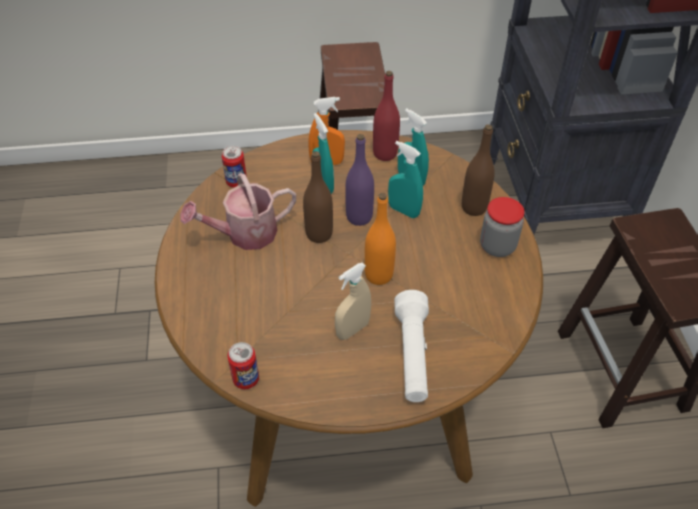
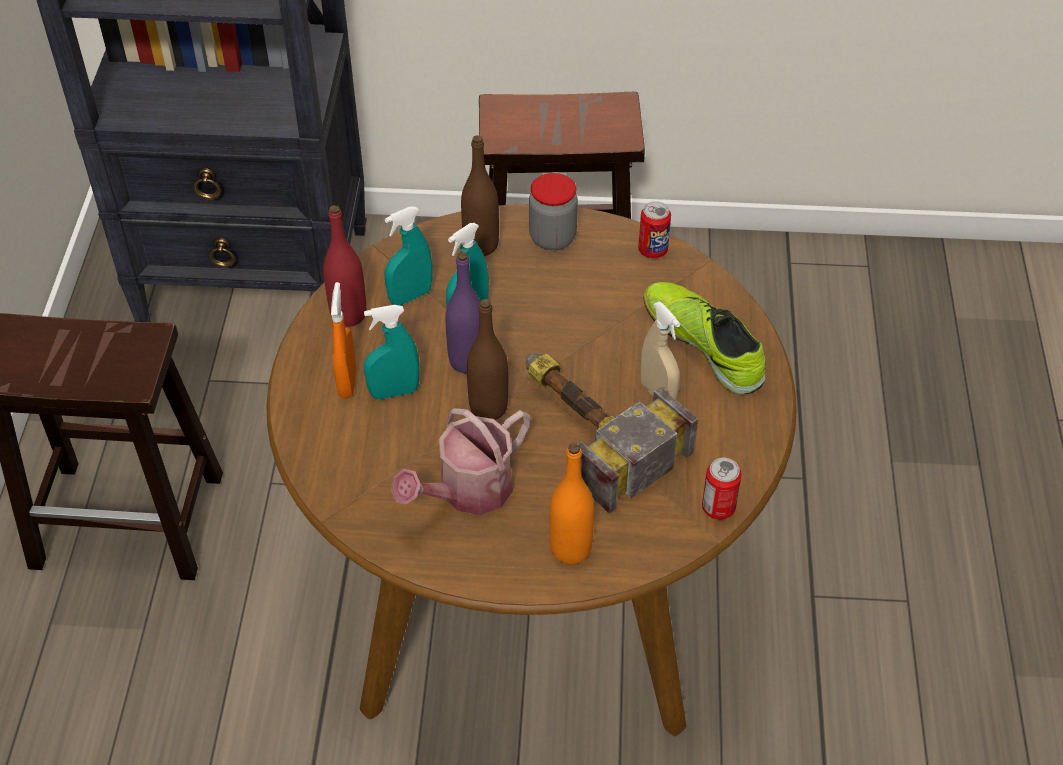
camera: 80 degrees left, 0 degrees up
(236, 182) = (354, 494): can -> can (652, 250)
(244, 234) = (467, 492): watering can -> watering can turned 60 degrees clockwise
(312, 291) = (588, 427): none -> hammer
(378, 275) = (575, 356): orange bottle -> orange bottle (570, 549)
(412, 355) = (703, 345): white flashlight -> shoe

